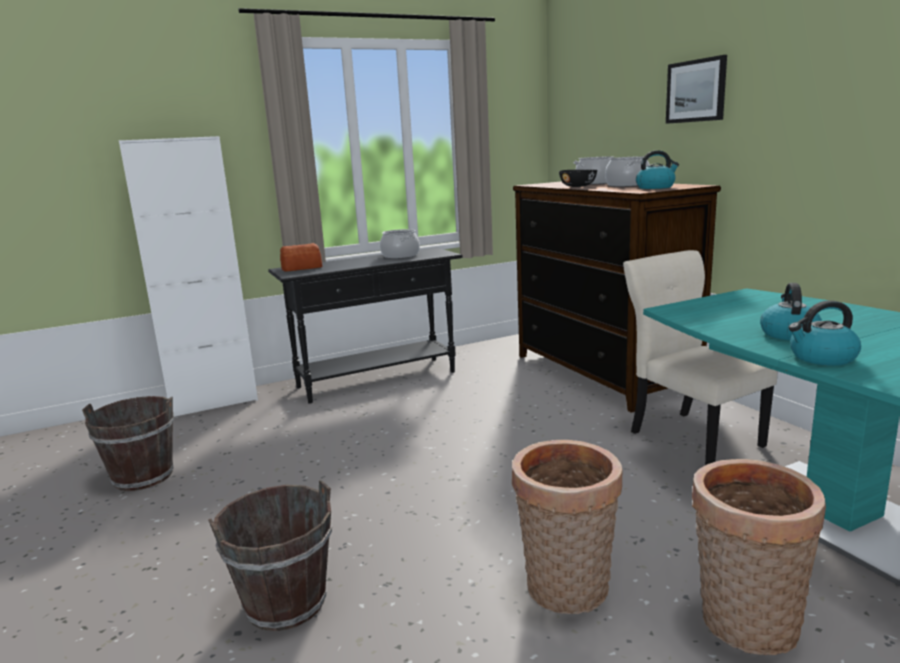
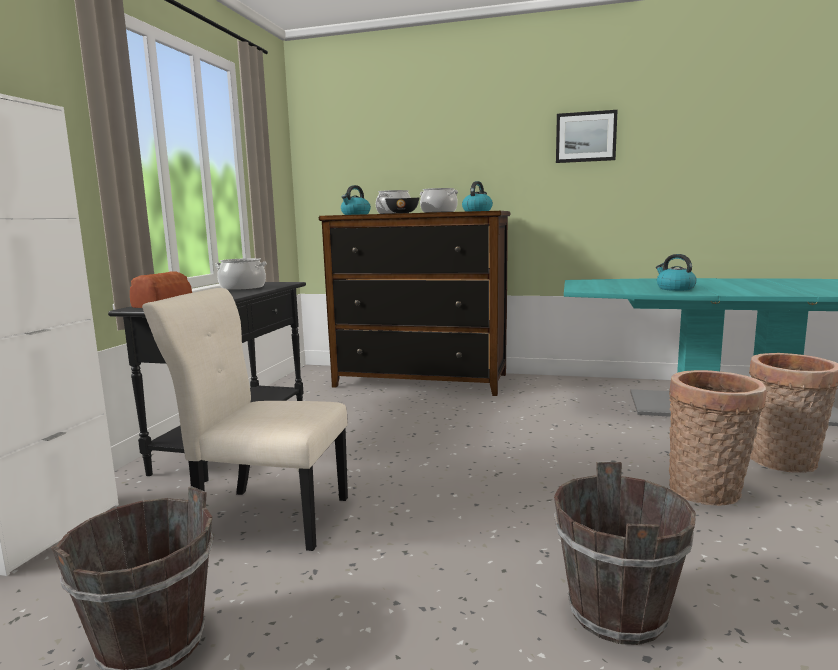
camera: 50 degrees left, 5 degrees down
(691, 437) = (558, 397): beige chair -> beige chair (266, 517)
(696, 91) = (477, 140): picture -> picture (585, 137)
(822, 358) = (728, 292): kettle -> kettle (355, 214)

